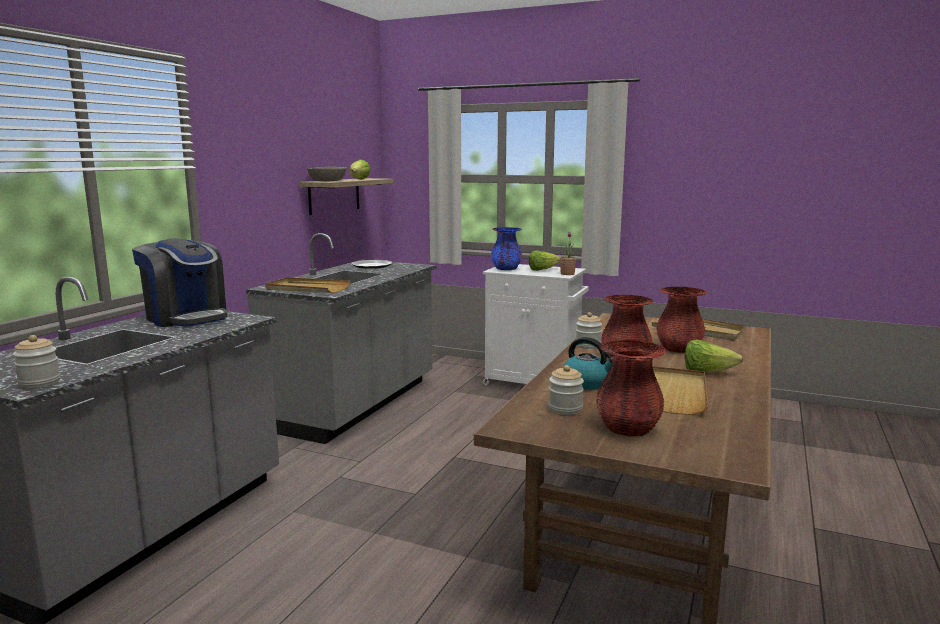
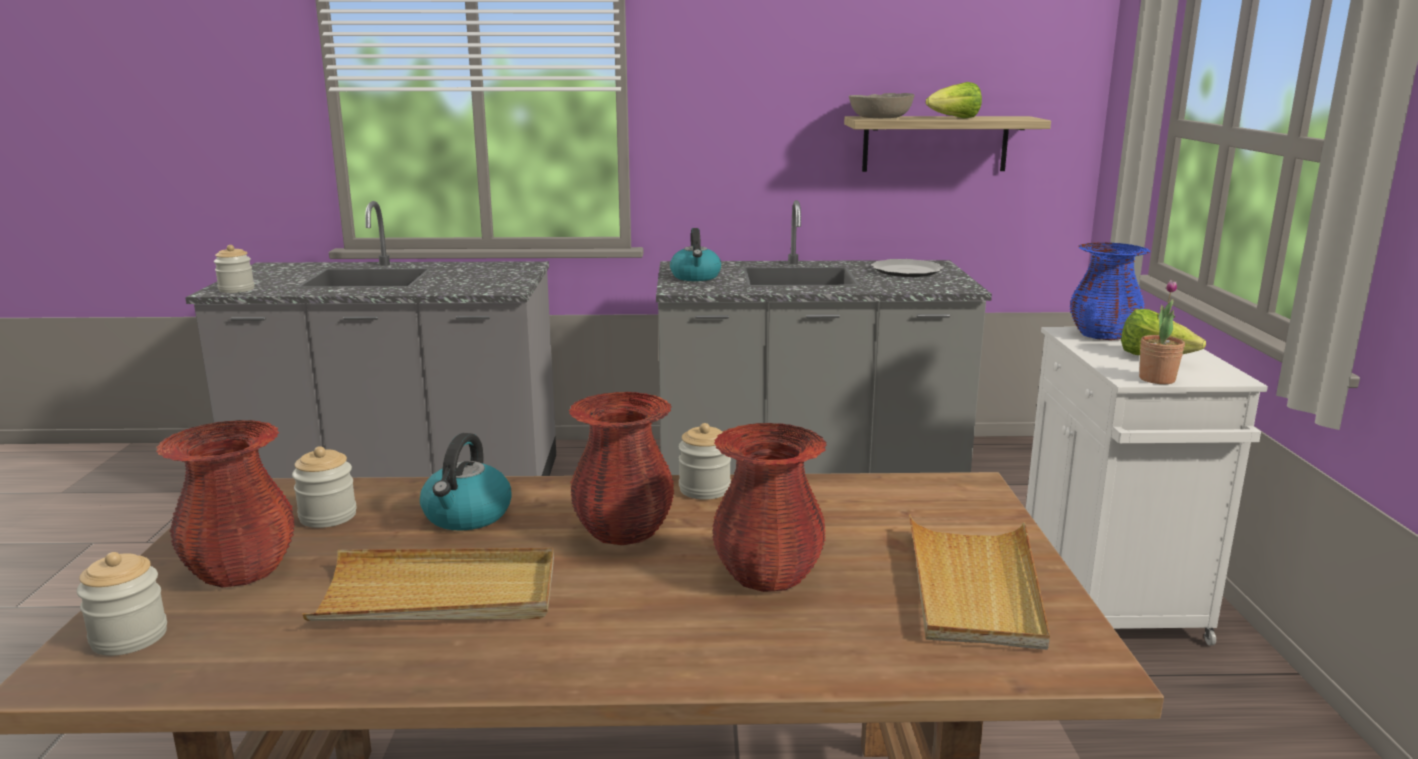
camera: 65 degrees right, 5 degrees up
(186, 317) = (493, 273): coffee machine -> none
(307, 288) = (696, 277): beige tray -> kettle
(698, 453) = (129, 637): none -> jar
(707, 372) = (602, 619): lettuce -> none

